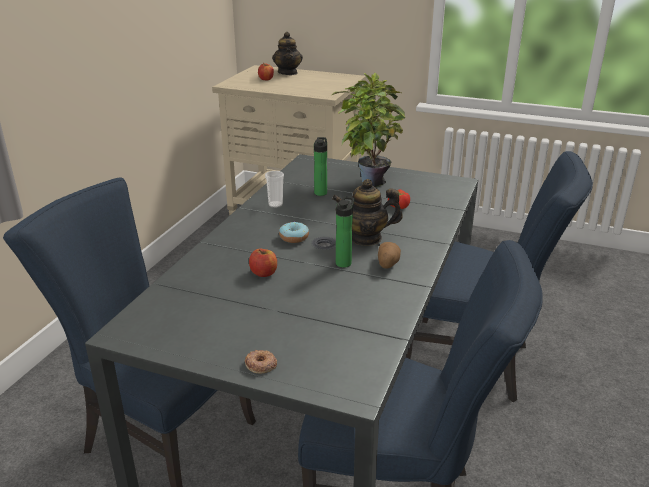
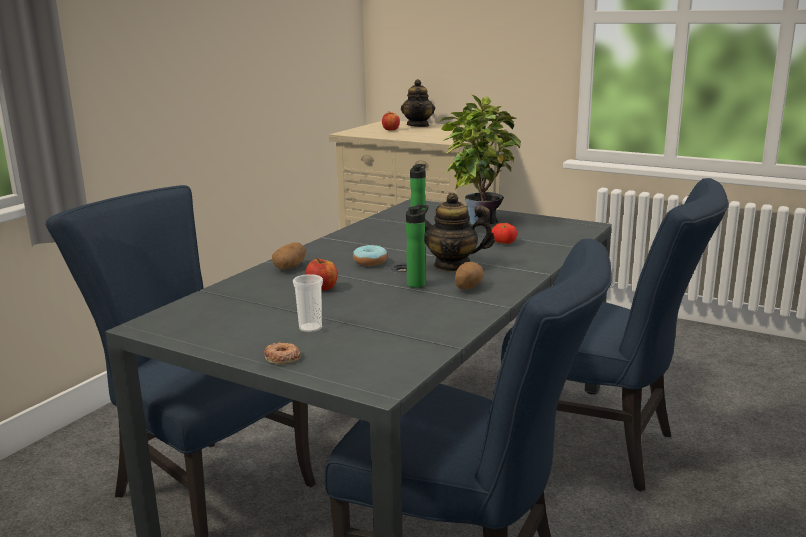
camera: 10 degrees right, 10 degrees down
(225, 248) = (290, 267): none -> potato
(275, 204) = (362, 236): cup -> cup (310, 328)

